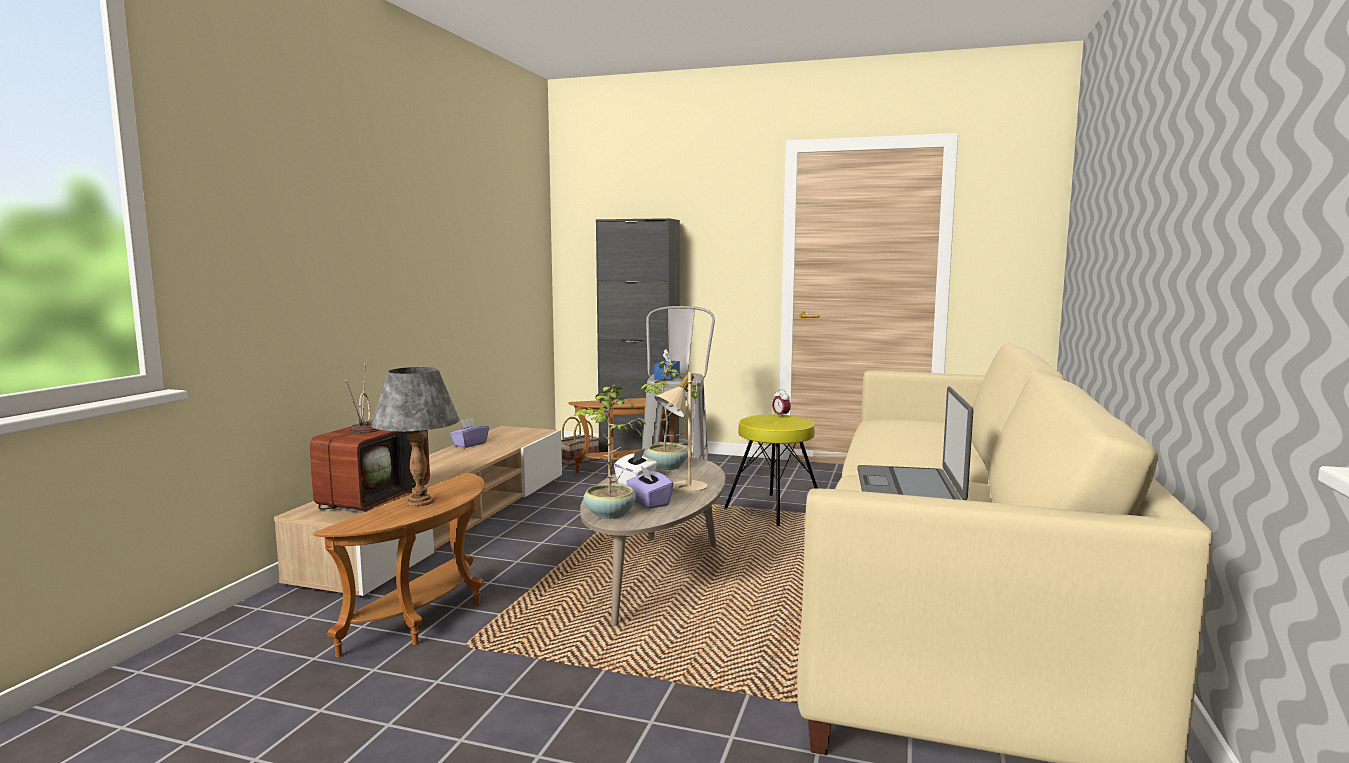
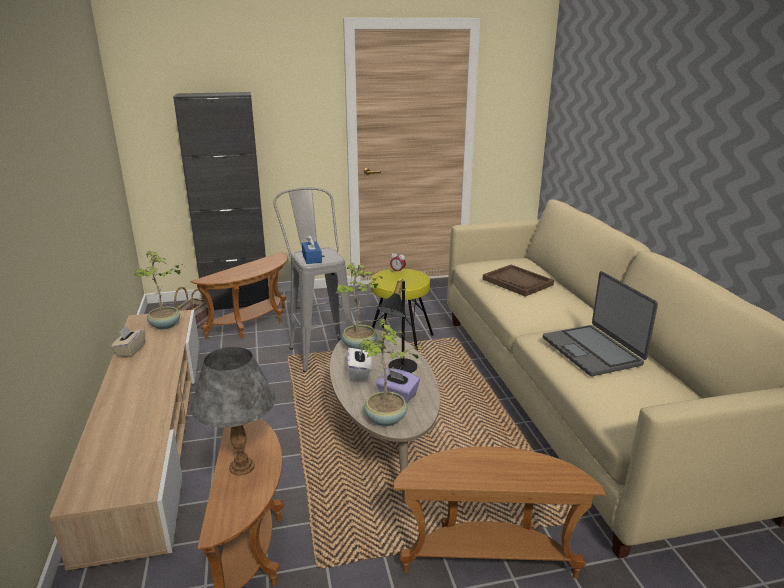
camera: 30 degrees left, 15 degrees up
(374, 498) = (127, 455): television -> none
(470, 444) = (130, 350): purple tissue box -> beige tissue box
(521, 435) = (165, 325): none -> potted plant
(645, 695) = (487, 557): none -> brown side table
(682, 486) = (398, 368): beige table lamp -> black table lamp
(909, 433) = (517, 282): none -> brown tray

